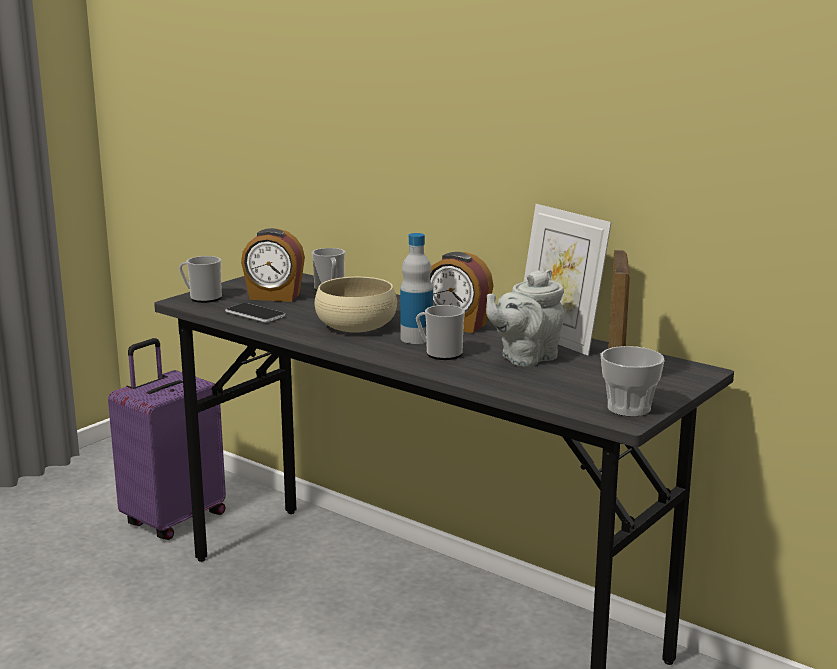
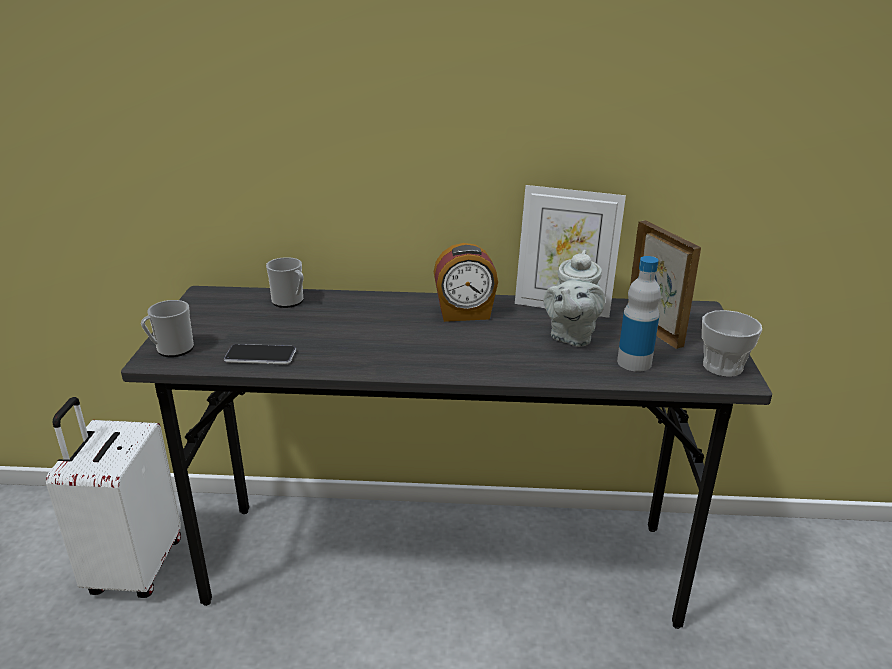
camera: 35 degrees left, 10 degrees up
(173, 519) = (133, 568): purple suitcase -> white suitcase
(274, 297) = (247, 326): alarm clock -> none
(356, 326) = (380, 341): beige bowl -> none
(416, 338) = (455, 340): bottle -> bottle (634, 362)
(440, 354) = (501, 353): mug -> none

